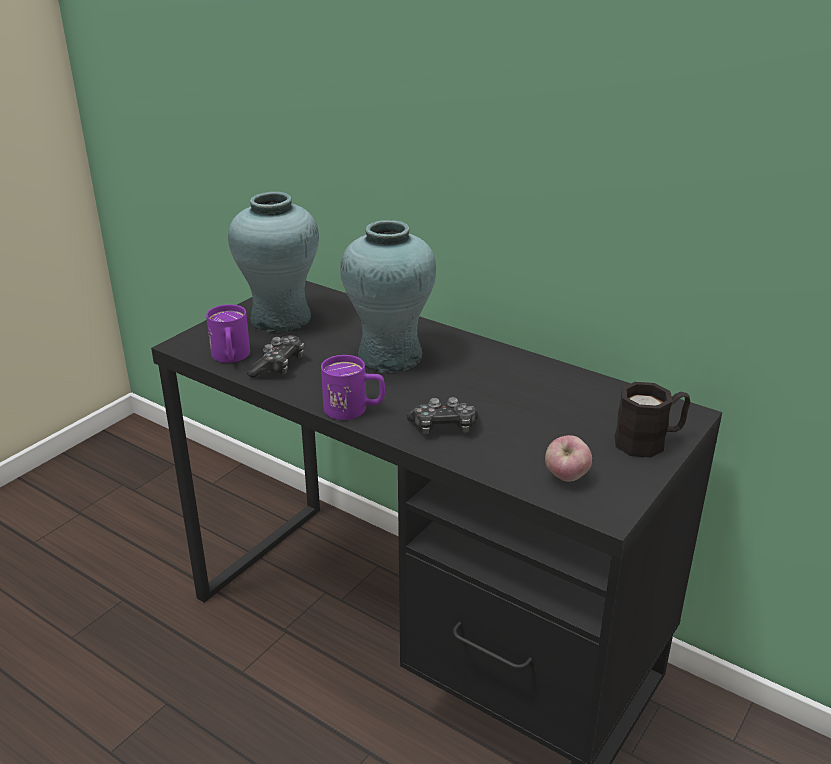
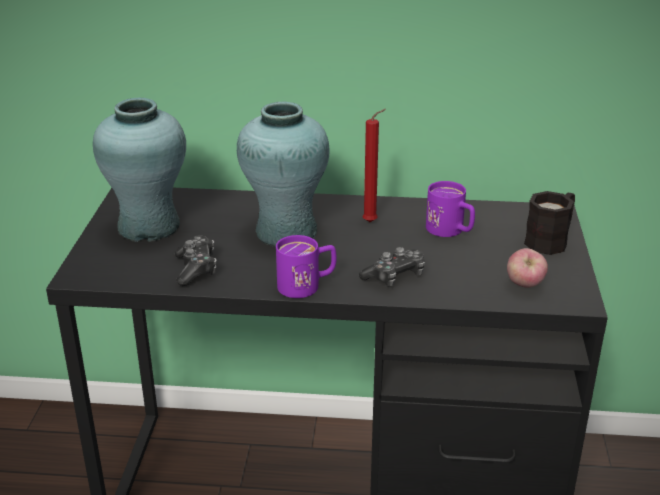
camera: 30 degrees left, 0 degrees up
(231, 358) = (141, 274): purple mug -> purple mug (450, 231)
(480, 370) = (372, 222): none -> red candle

